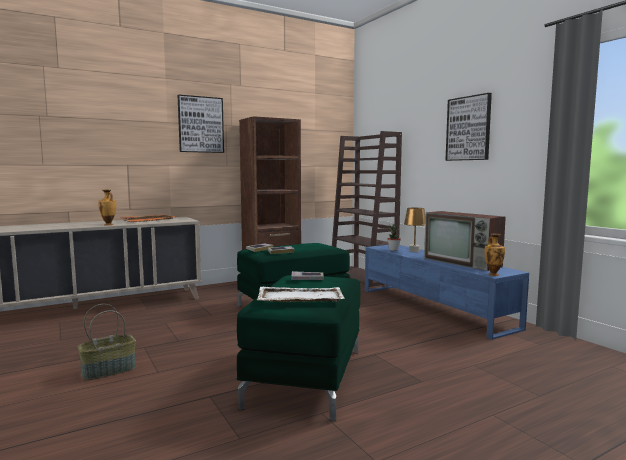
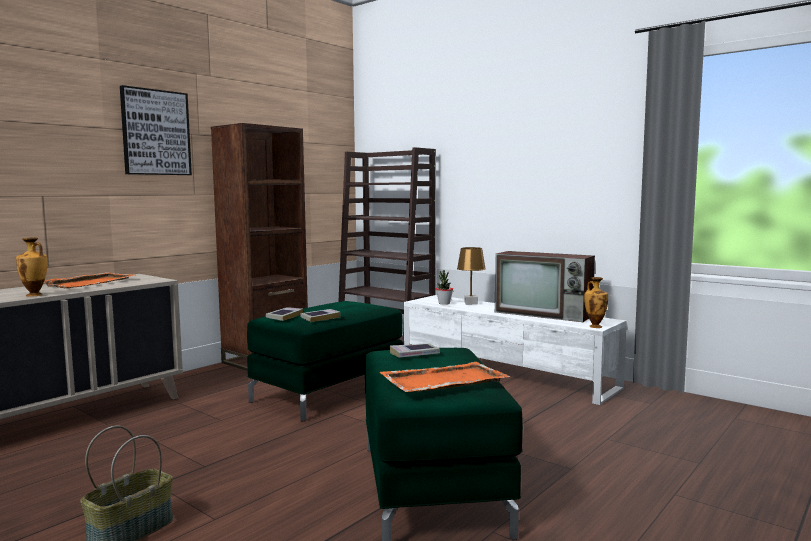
camera: 20 degrees left, 0 degrees up
(299, 297) = (442, 381): white tray -> orange tray
(434, 308) = (506, 373): blue tv stand -> white tv stand
(468, 128) = (532, 147): picture -> none

